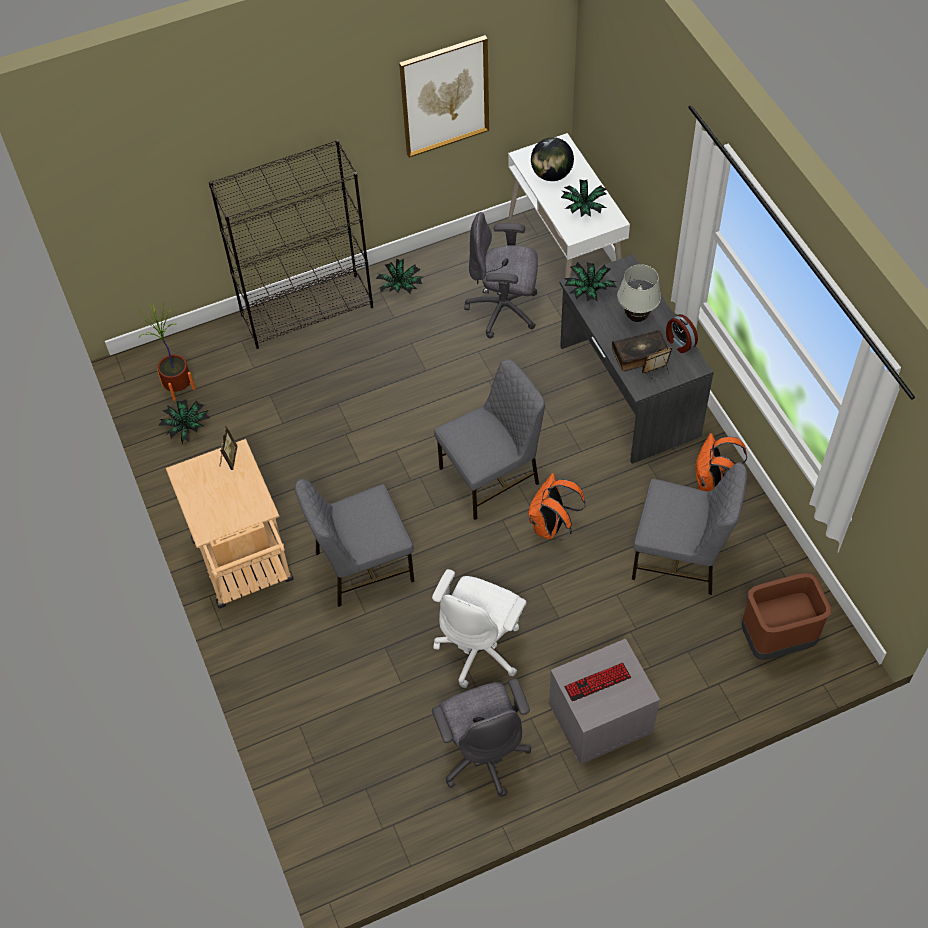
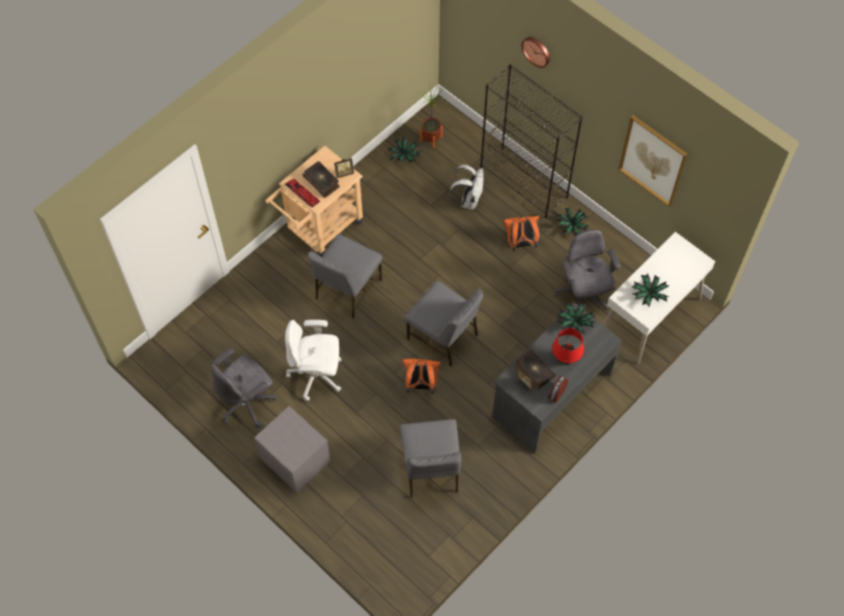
camera: 65 degrees right, 5 degrees up
(227, 490) = (322, 182): none -> book
(235, 123) = (537, 51): none -> wall clock
(299, 378) = (468, 200): none -> white backpack
(362, 566) = (347, 289): grey chair -> grey chair turned 105 degrees counterclockwise
(551, 174) = (669, 265): globe -> none
(597, 682) = (290, 434): keyboard -> keyboard (302, 193)
(637, 317) = (565, 359): white table lamp -> red table lamp
(712, 486) = (496, 472): orange backpack -> orange backpack (520, 244)
(776, 639) = (393, 547): brown trash can -> none

